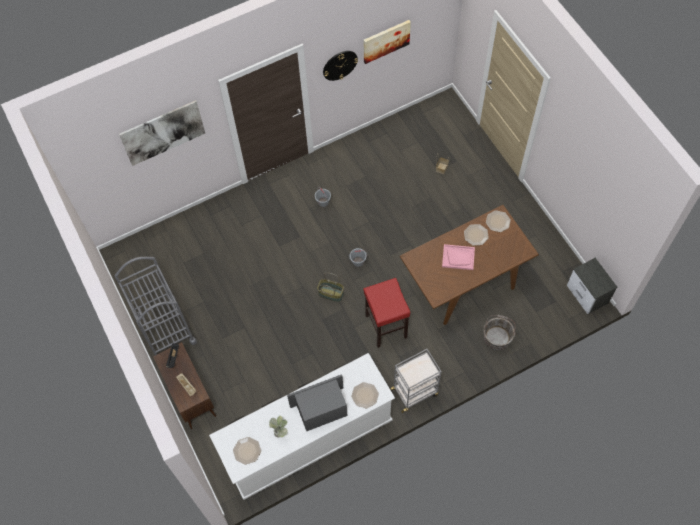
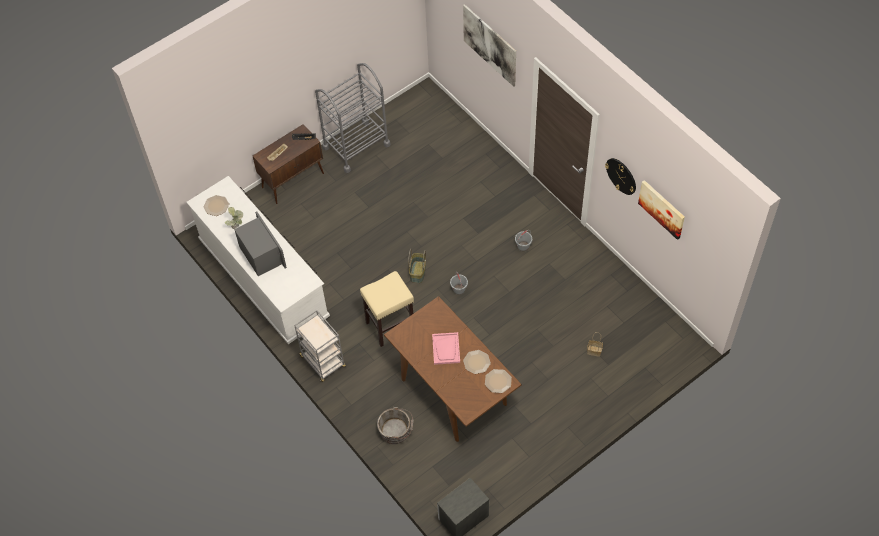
camera: 80 degrees right, 5 degrees down
(365, 395) = (279, 287): plate -> none
(385, 326) = (390, 325): red stool -> beige stool

